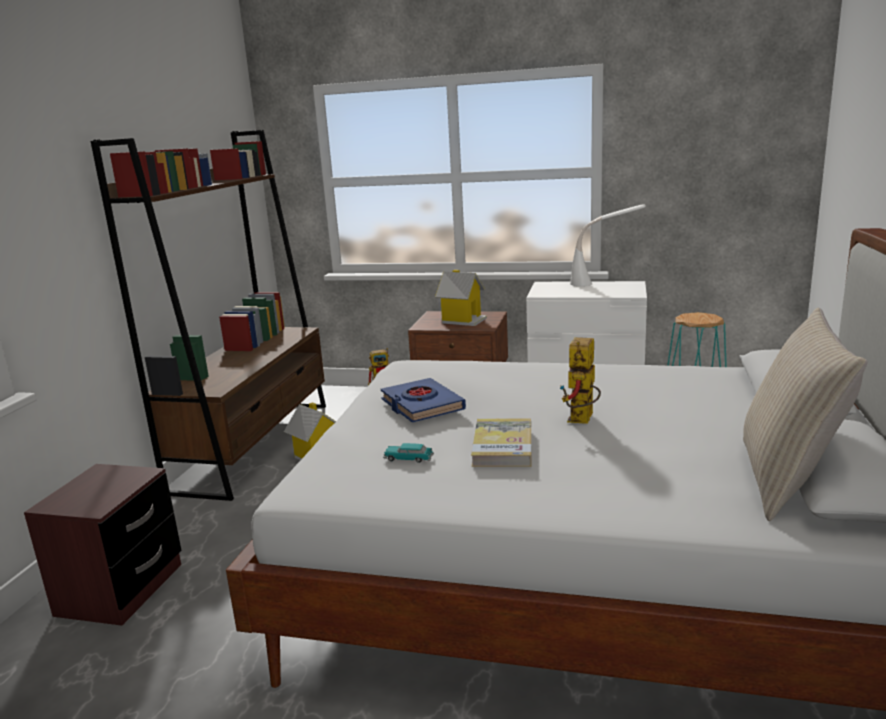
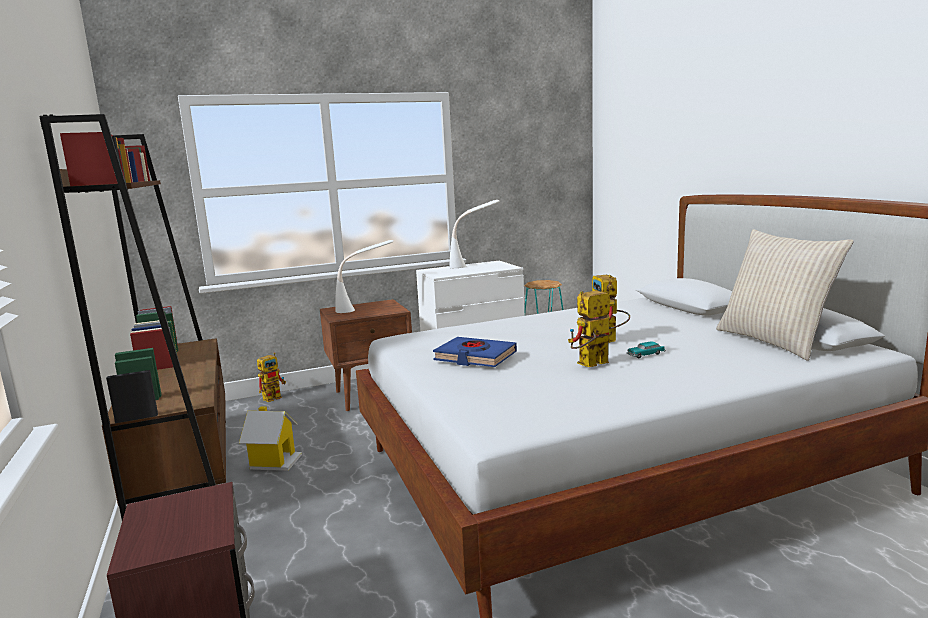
camera: 35 degrees left, 5 degrees down
(408, 458) = (537, 388): toy car -> toy car (645, 354)
(462, 320) = (367, 309): toy house -> white table lamp
(502, 446) = (589, 365): book -> toy robot

